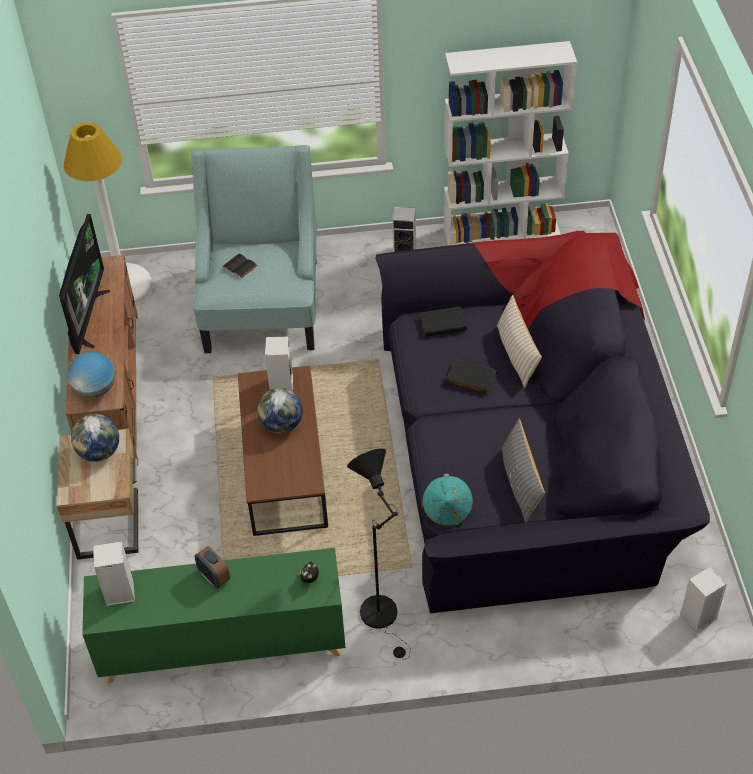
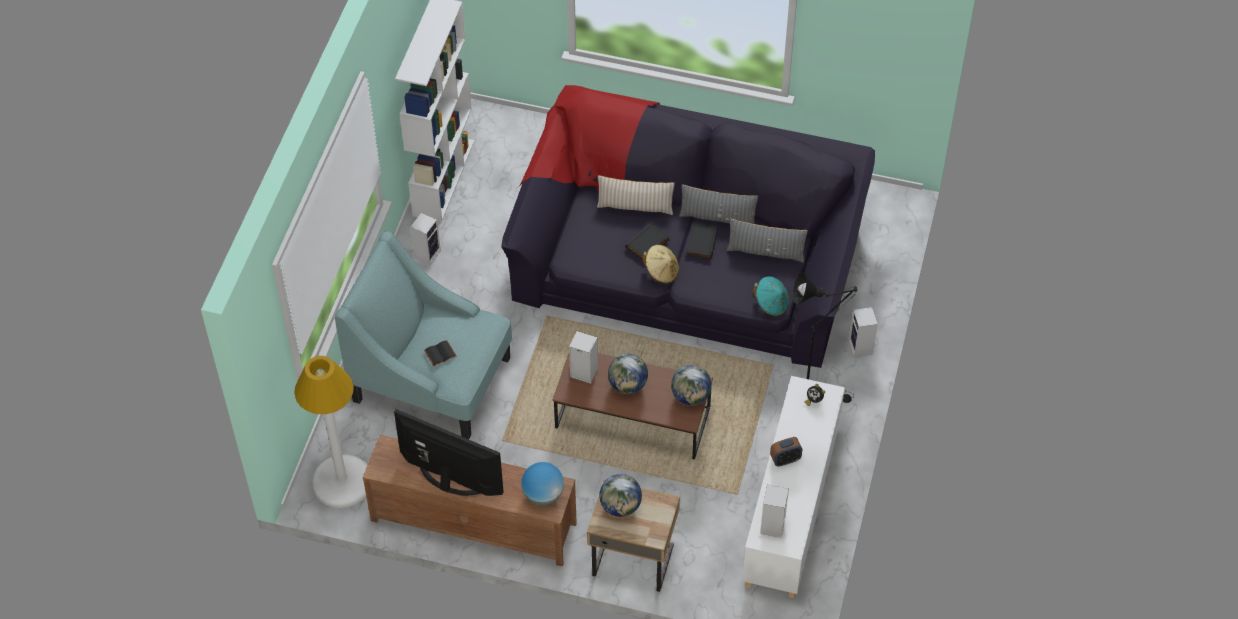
camera: 70 degrees left, 5 degrees up
(222, 645) = (790, 510): green cabinet -> white cabinet
(290, 481) = (691, 396): none -> globe
(440, 402) = (661, 272): none -> beige hat
(443, 323) = (576, 240): black book -> black book (700, 242)
(544, 426) = (717, 217): none -> grey pillow
(697, 618) = (893, 214): speaker -> speaker (861, 348)

